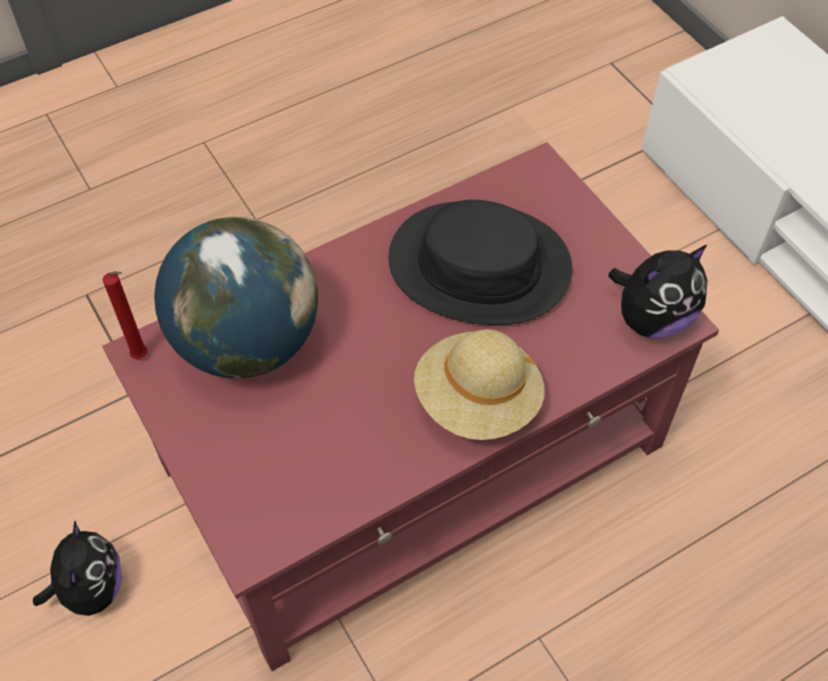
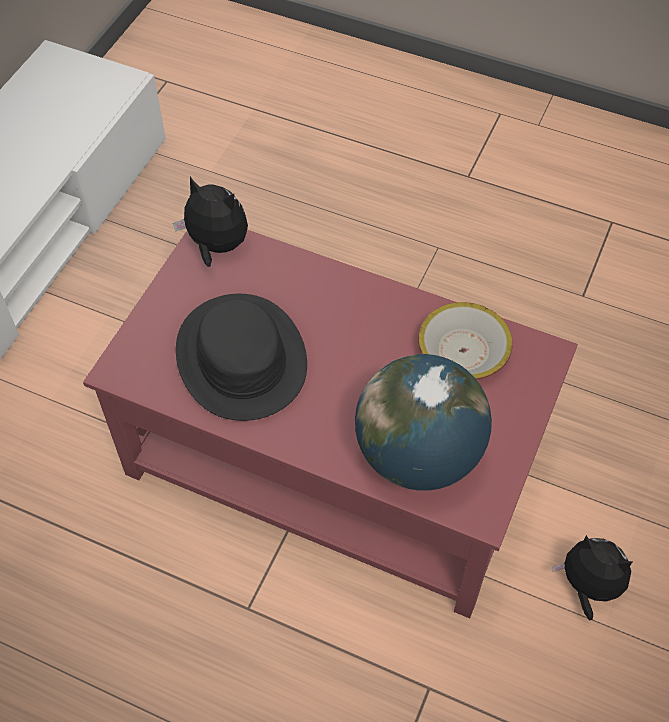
camera: 125 degrees left, 0 degrees up
(91, 589) = (588, 586): plush toy -> plush toy turned 75 degrees clockwise
(142, 356) = (485, 512): red candle -> none
(326, 463) = (462, 351): none -> bowl
(477, 401) = (352, 301): beige hat -> none

